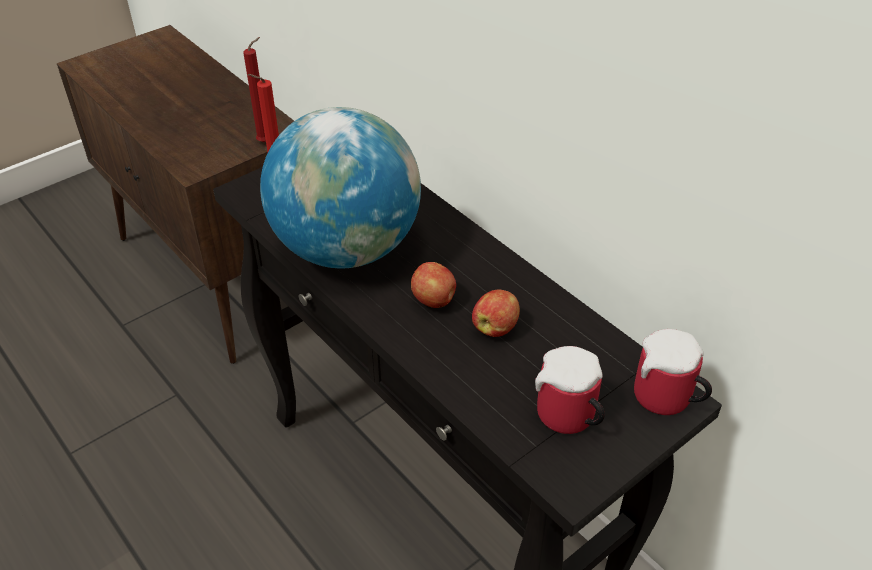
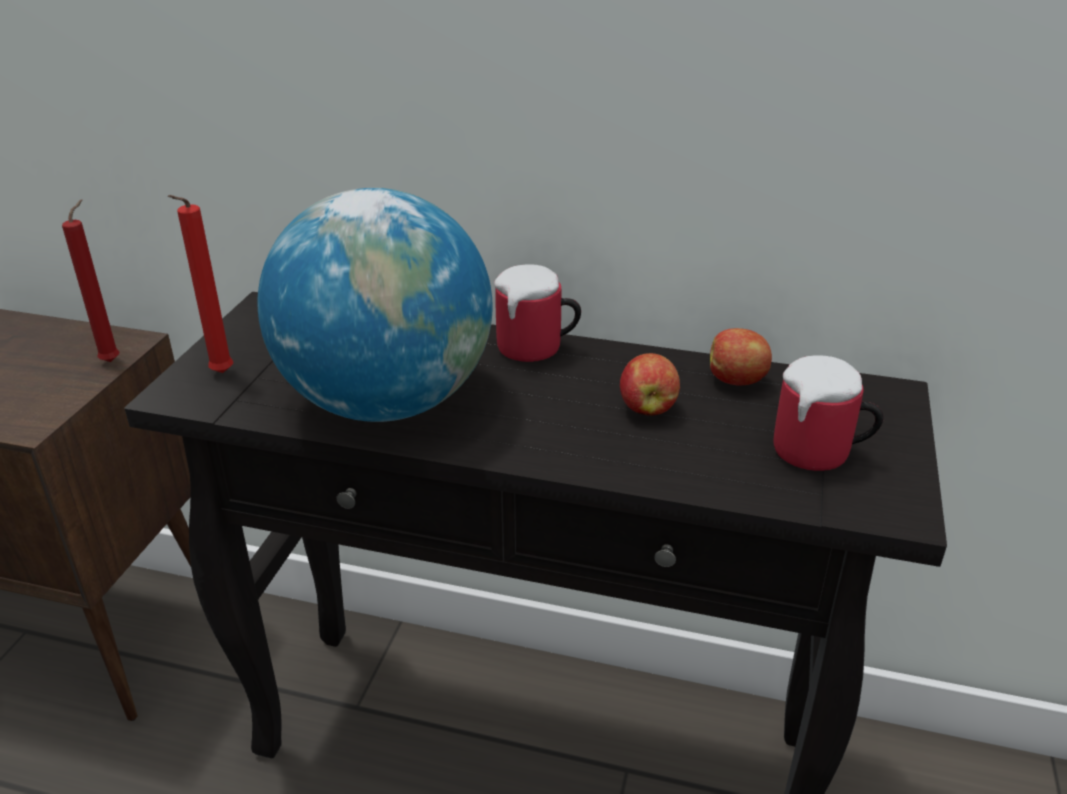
camera: 35 degrees left, 10 degrees down
(434, 300) = (551, 410): apple -> apple (737, 380)
(667, 400) = (882, 398): mug -> mug (537, 349)

